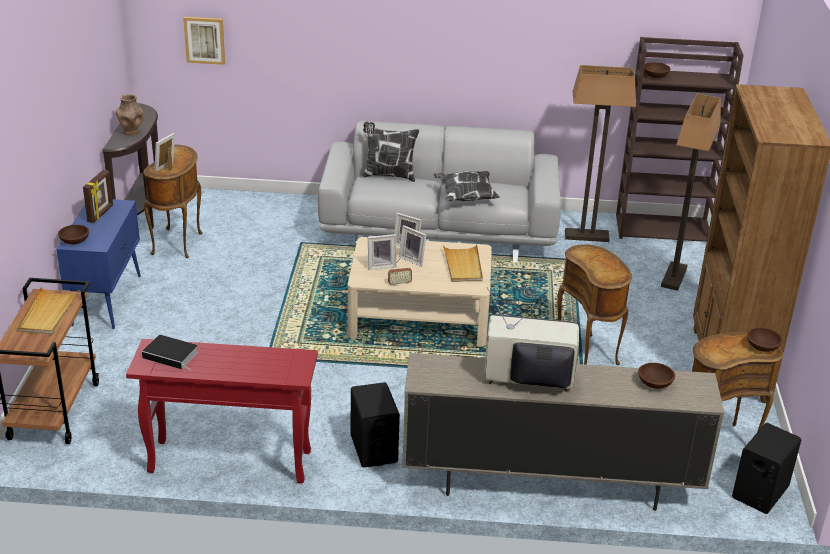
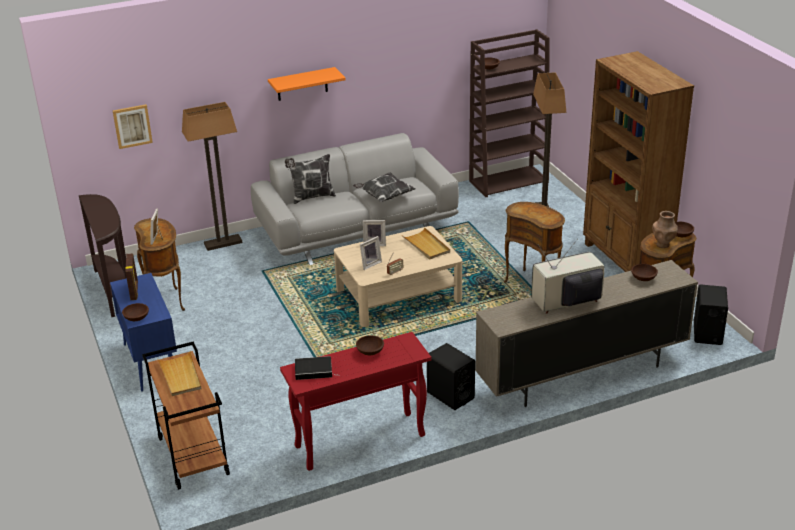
camera: 25 degrees left, 0 degrees up
(131, 132) = (104, 219): brown vase -> brown vase (663, 244)
(250, 356) = (370, 351): none -> brown bowl
(411, 39) = (302, 84): none -> orange shelf
(413, 259) = (388, 252): picture frame -> none
(587, 236) = (463, 202): floor lamp -> floor lamp (223, 243)

